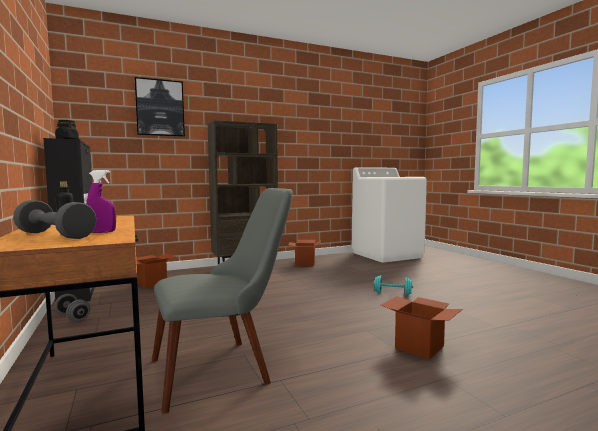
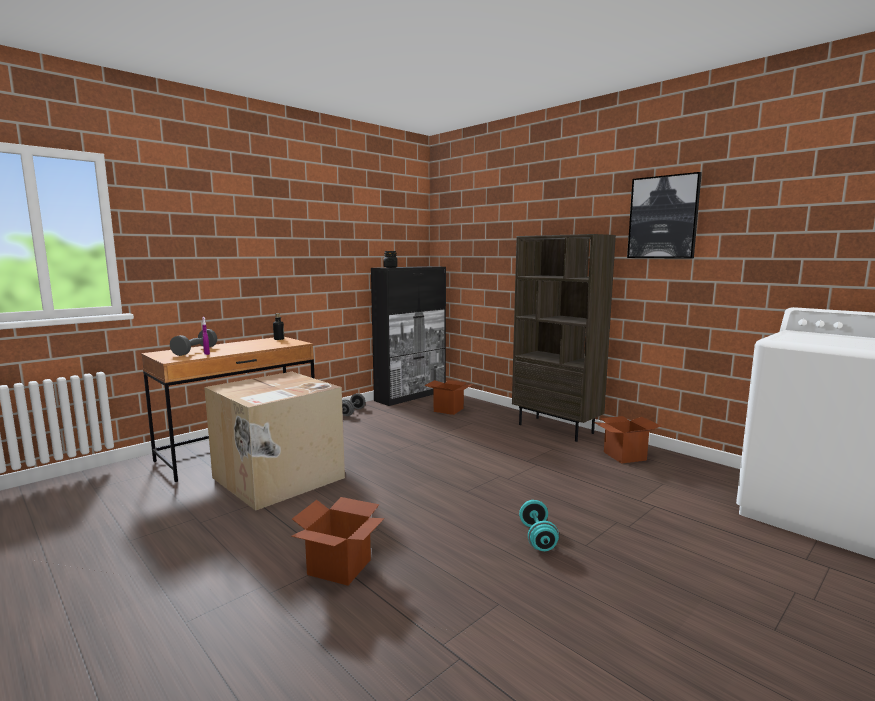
camera: 70 degrees right, 5 degrees up
(160, 108) = (499, 221): picture -> picture (663, 217)
(225, 367) = (277, 479): grey chair -> cardboard box

